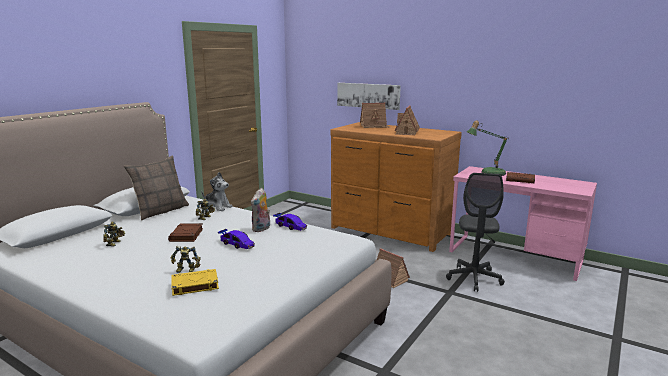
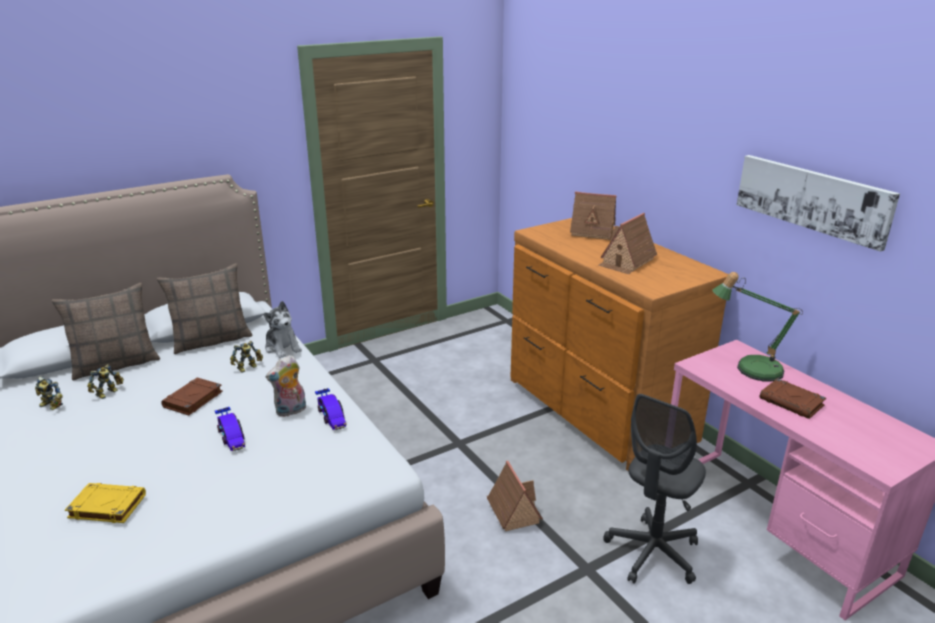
camera: 25 degrees right, 10 degrees up
(100, 231) = (116, 364): none -> pillow
(186, 270) = (125, 473): toy robot -> toy robot (50, 406)
(368, 95) = (603, 173): picture -> picture (812, 199)

